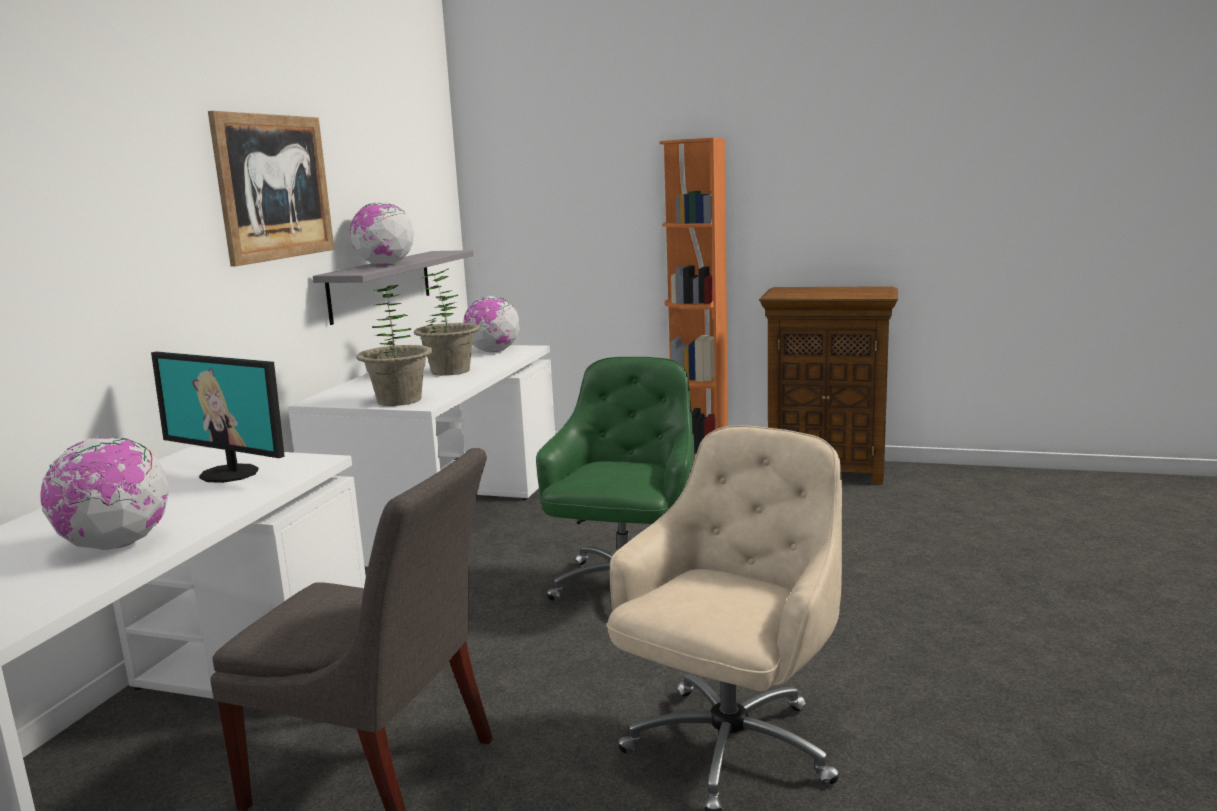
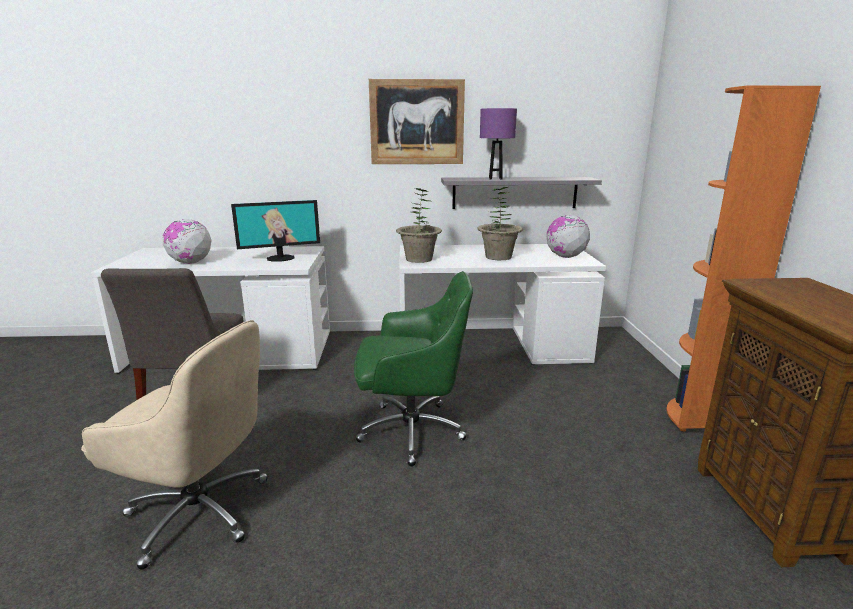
camera: 70 degrees right, 5 degrees up
(230, 473) = (280, 258): monitor -> monitor turned 120 degrees counterclockwise
(385, 265) = (495, 178): globe -> purple table lamp

